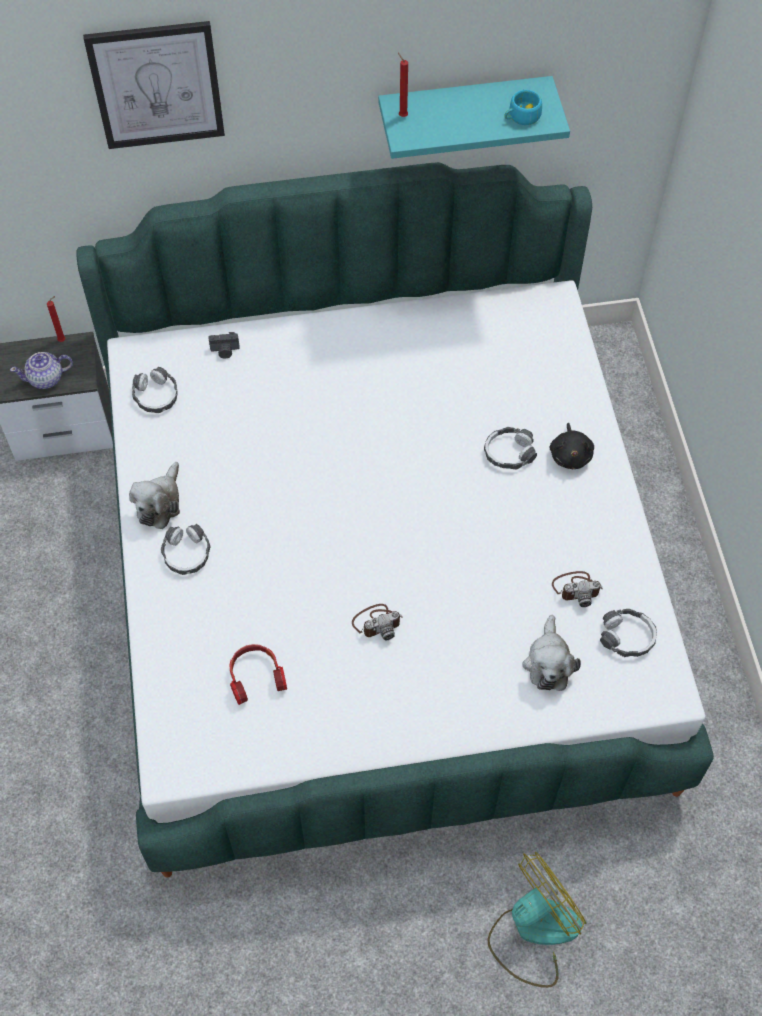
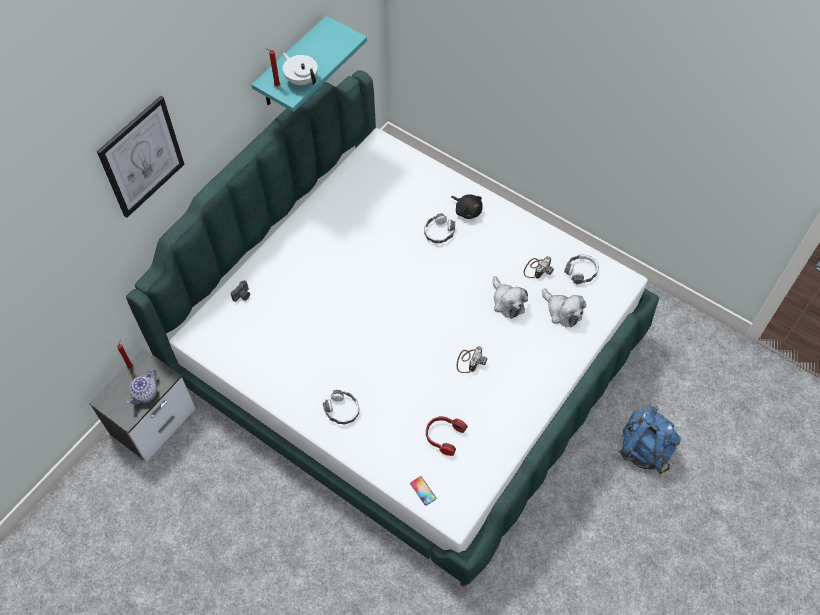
camera: 45 degrees left, 0 degrees up
(156, 395) = (232, 347): headphones -> none
(159, 503) = (298, 398): plush toy -> plush toy (507, 302)
(169, 712) = (423, 491): none -> phone
(437, 128) = (301, 80): none -> white teapot
(521, 117) = (336, 45): turquoise cup -> none
(533, 931) = (644, 449): fan -> blue backpack

